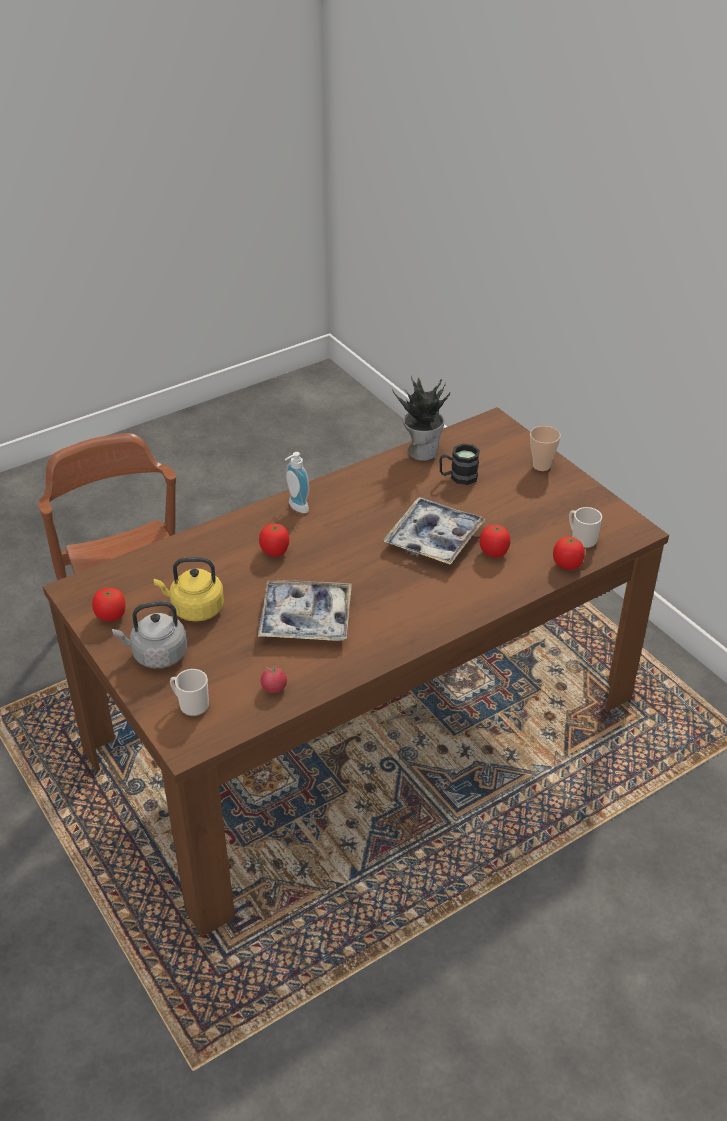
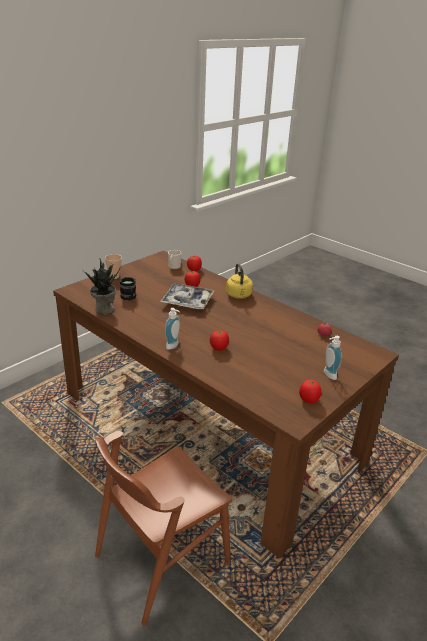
camera: 105 degrees left, 10 degrees down
(157, 655) = (328, 375): grey kettle -> soap dispenser
(191, 705) = (353, 357): mug -> none
(194, 609) = (283, 368): yellow kettle -> yellow kettle (239, 295)
(305, 618) = (269, 331): tray -> none

